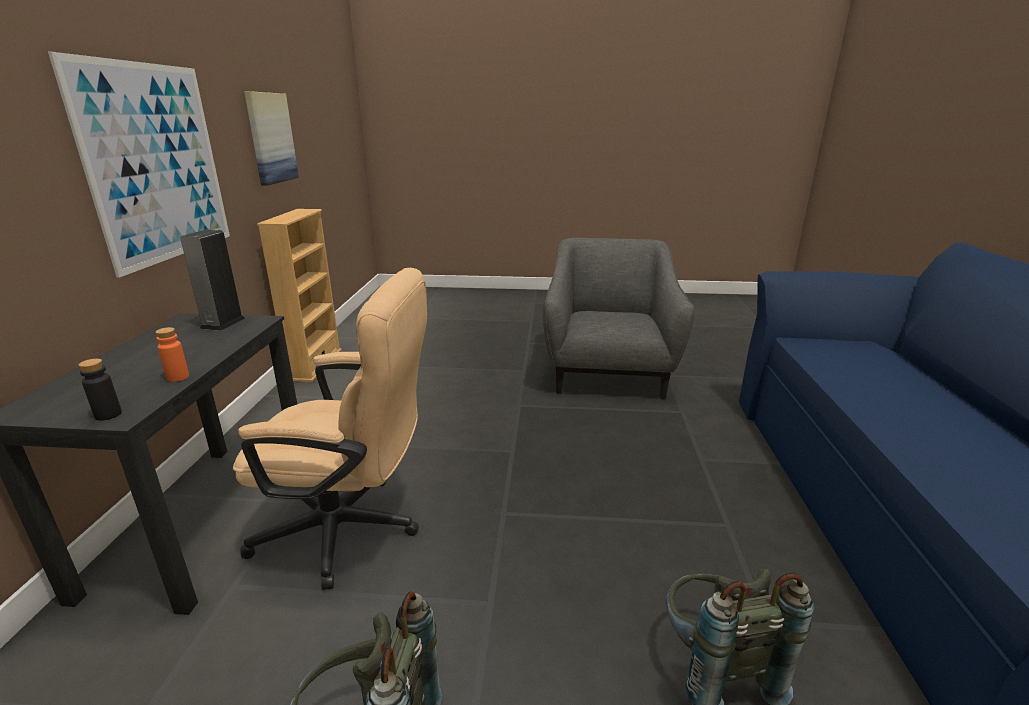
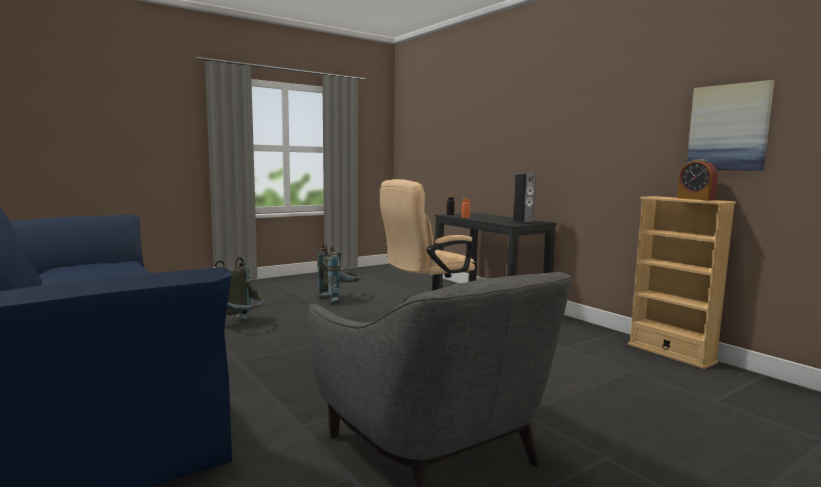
camera: 140 degrees right, 15 degrees down
(157, 164) = (582, 142): picture -> none
(295, 213) = (695, 199): none -> alarm clock

